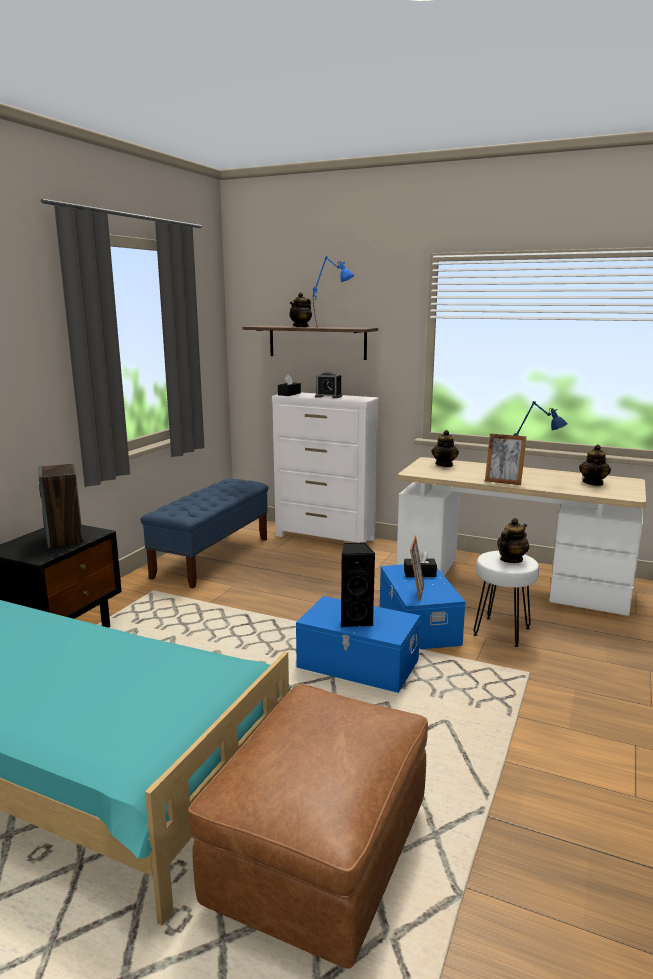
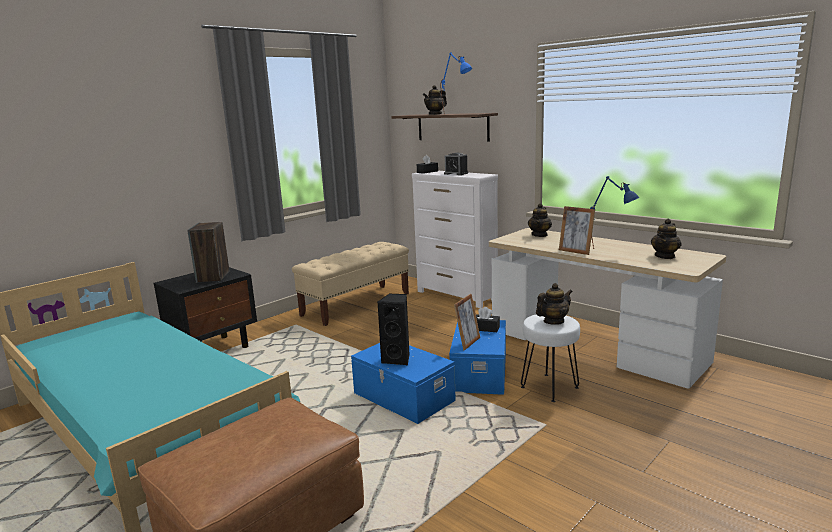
camera: 20 degrees right, 0 degrees up
(212, 557) = (356, 304): blue bench -> beige bench

